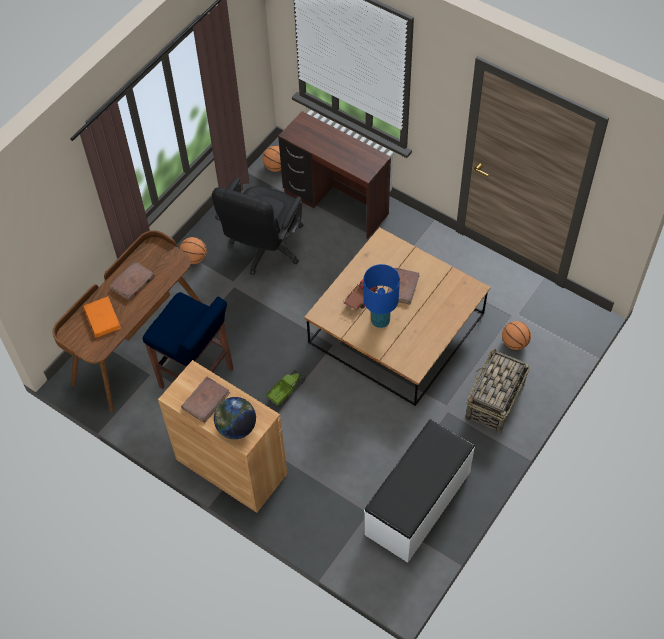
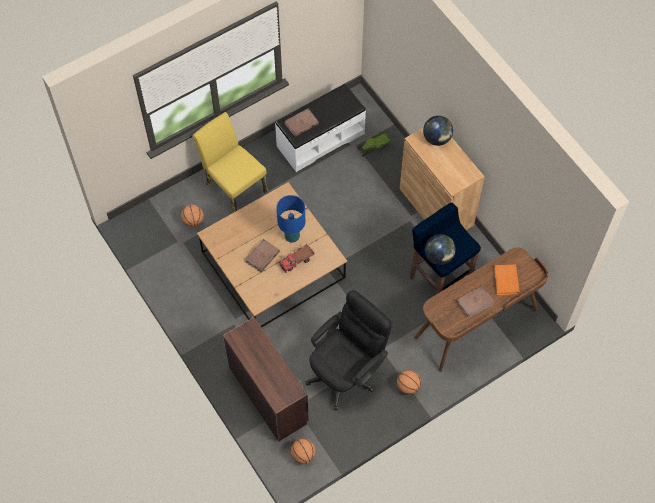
camera: 160 degrees left, 5 degrees up
(188, 307) = (438, 256): none -> globe
(206, 400) = (451, 163): brown book -> brown book (301, 124)
(286, 390) = (376, 246): toy truck -> toy truck (373, 147)
(494, 402) = (233, 185): basket -> yellow chair

